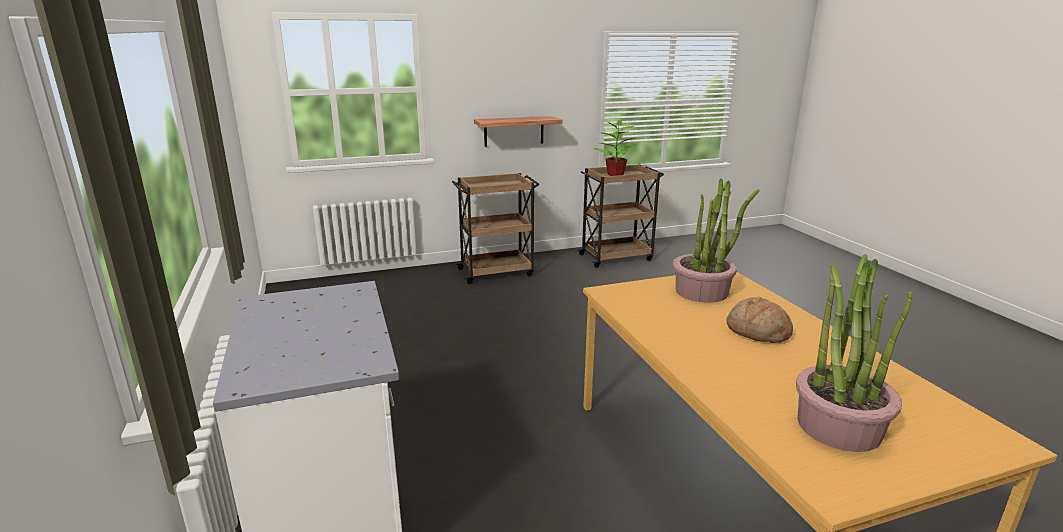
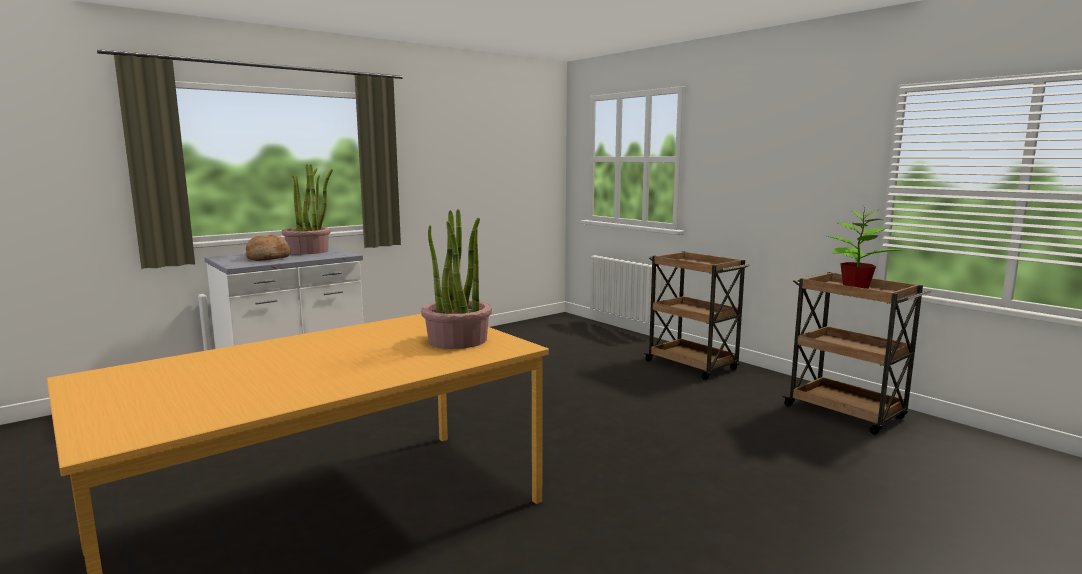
camera: 70 degrees right, 10 degrees down
(514, 131) = (764, 212): shelf -> none
(757, 332) = (359, 359): bread -> bread (268, 258)
(838, 426) = (167, 382): potted plant -> potted plant (308, 251)

